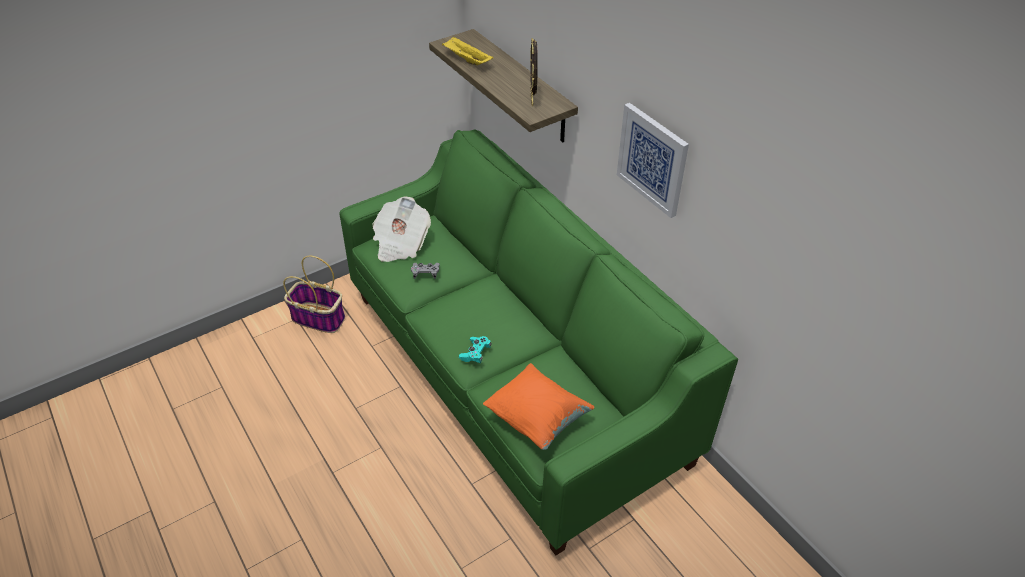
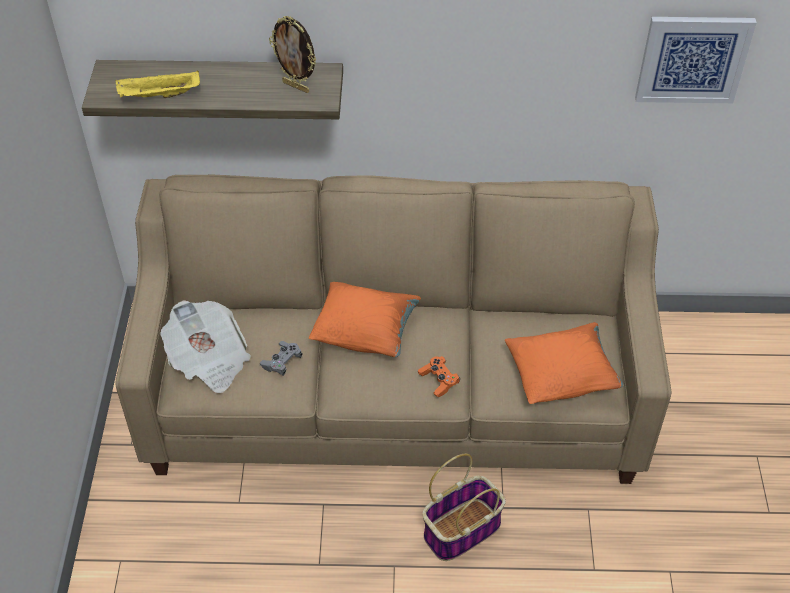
camera: 55 degrees left, 5 degrees up
(319, 318) = (143, 535): basket -> basket (462, 529)
(475, 353) = (439, 380): turquoise game controller -> orange game controller
(484, 299) = (365, 333): none -> orange pillow
(513, 376) = (396, 395): green sofa -> beige sofa
(652, 159) = (484, 61): picture -> picture (693, 58)

